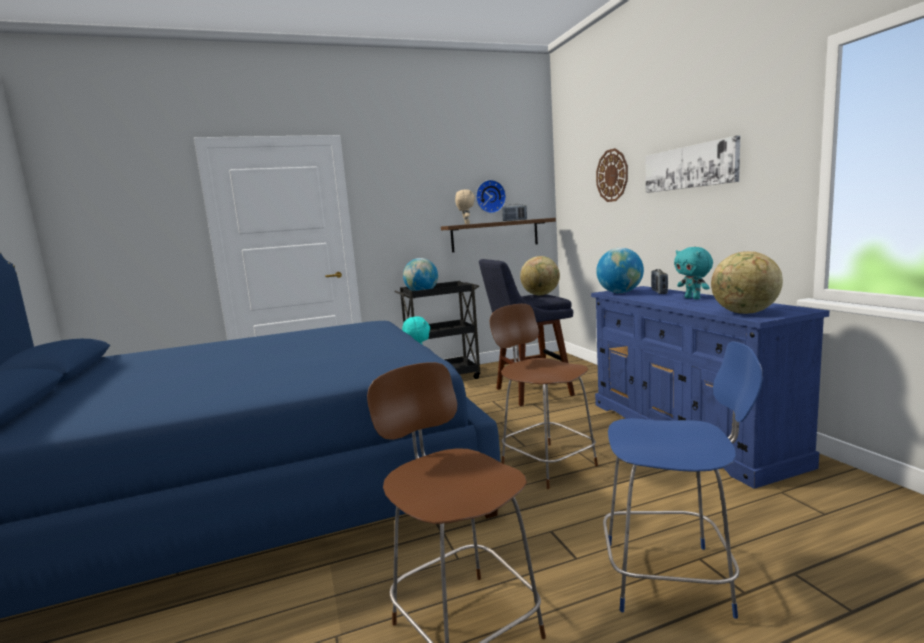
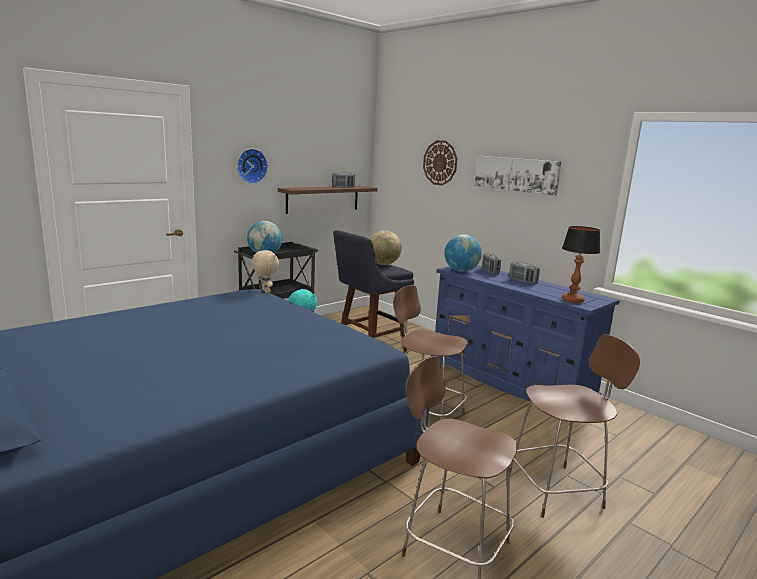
camera: 25 degrees left, 5 degrees up
(466, 224) = (303, 188): beige plush toy -> beige plush toy (265, 291)
(490, 196) = (321, 162): wall clock -> wall clock (251, 166)
(671, 577) = (557, 490): blue chair -> brown chair
(693, 298) = (522, 281): turquoise plush toy -> radio
(744, 313) = (573, 300): globe -> table lamp

